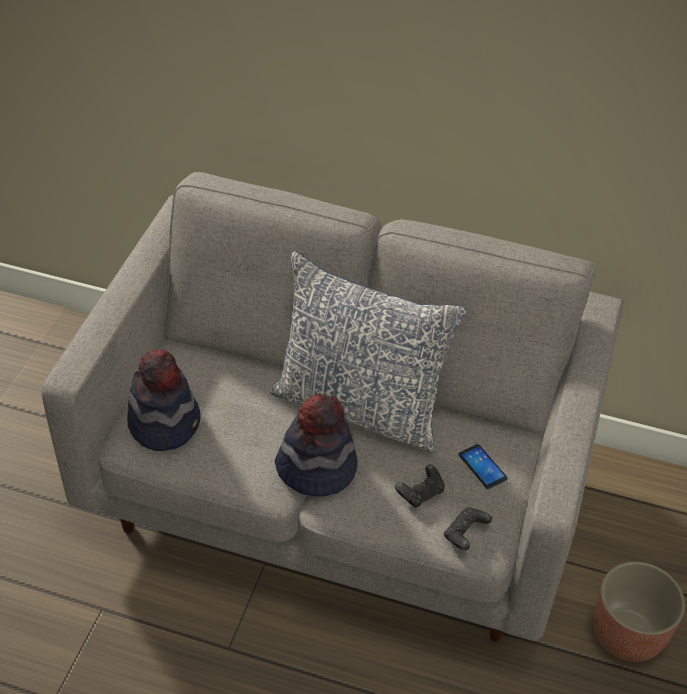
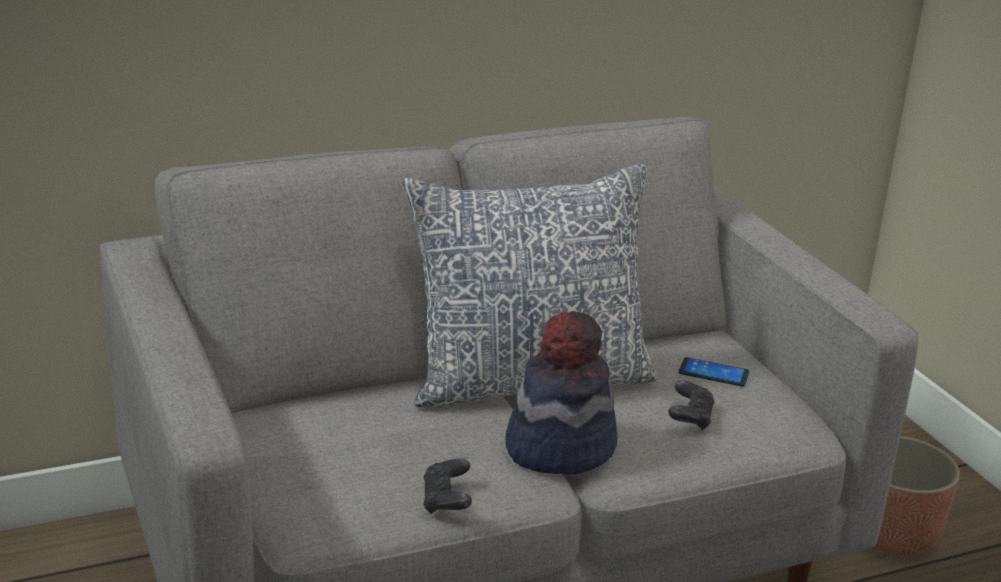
camera: 40 degrees left, 20 degrees down
(165, 423) = (326, 487): hat -> none
(465, 534) = (776, 429): black game controller -> black game controller (446, 501)

